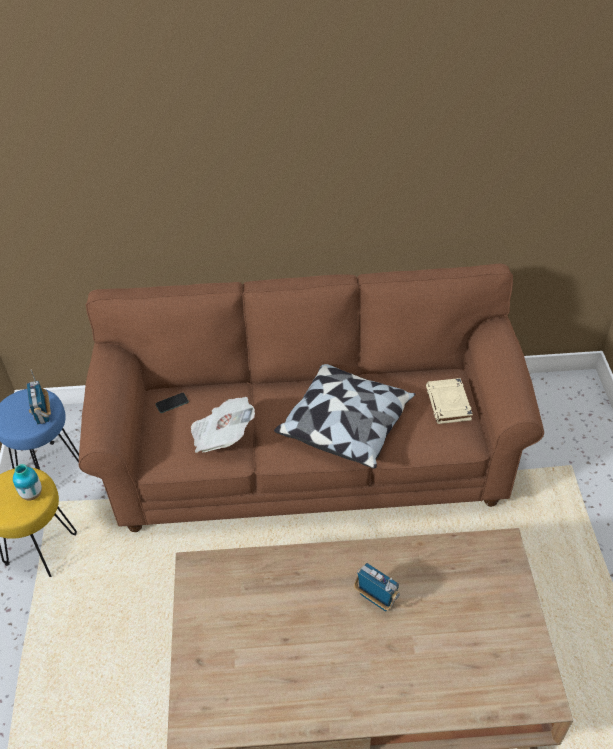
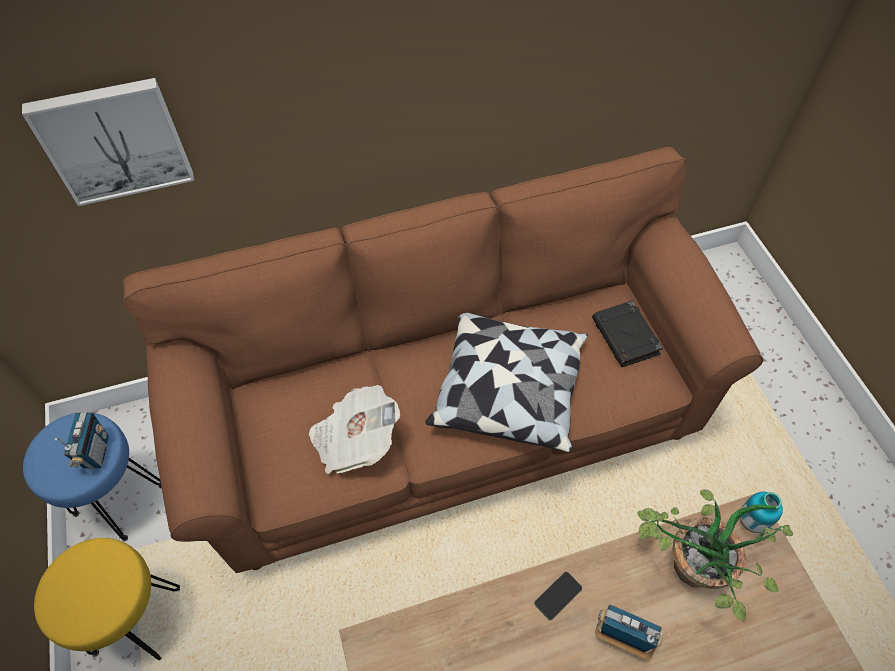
camera: 15 degrees left, 10 degrees up
(32, 494) = (111, 582): vase -> vase (751, 521)
(43, 414) = (96, 452): radio -> radio turned 150 degrees counterclockwise
(103, 197) = (114, 140): none -> picture
(172, 403) = (274, 403): phone -> phone (558, 596)
(438, 566) = (683, 570): none -> potted plant
(448, 404) = (626, 337): beige book -> black book

